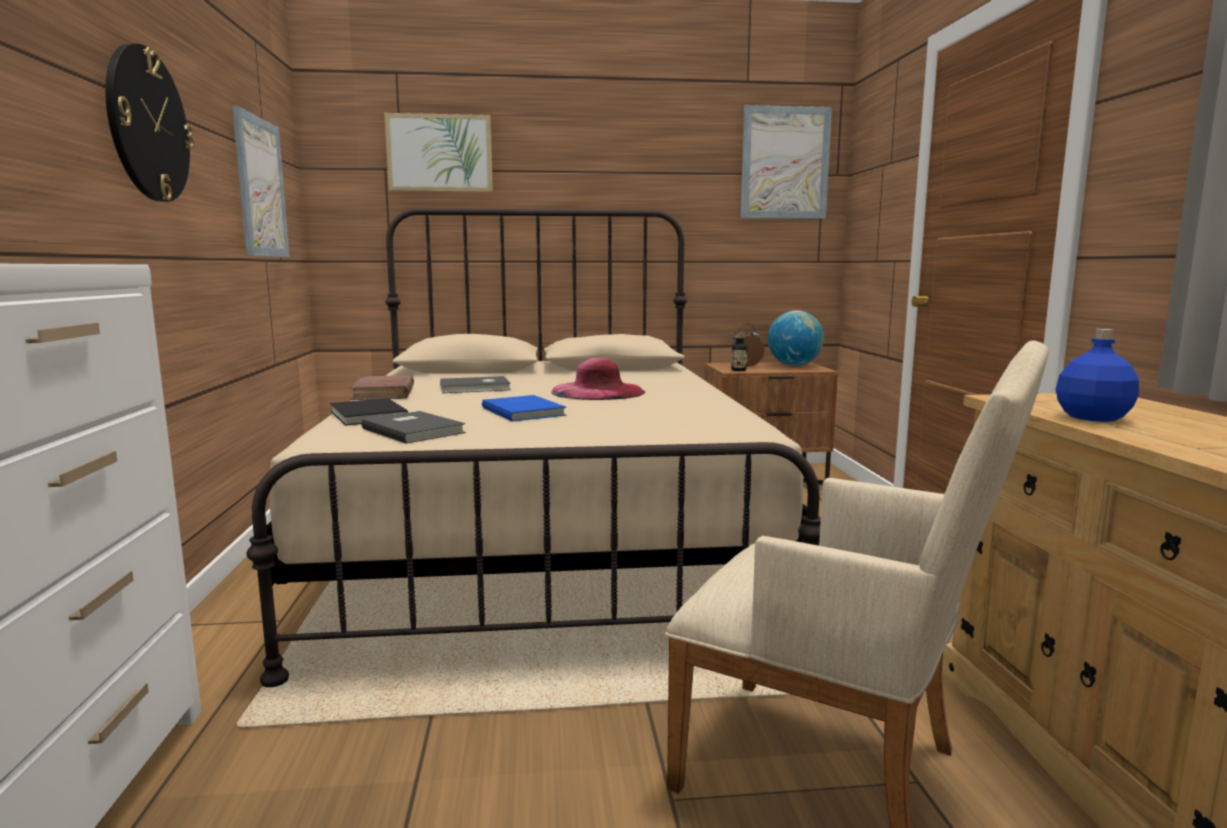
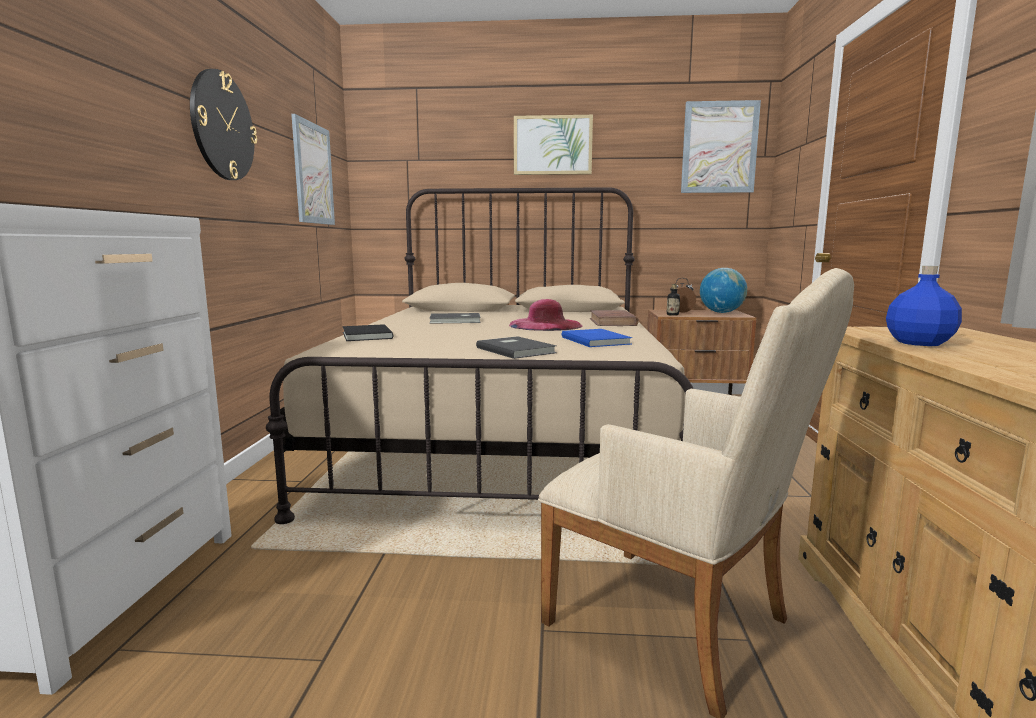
camera: 10 degrees right, 0 degrees up
(384, 393) = (387, 322): brown book -> brown book (612, 322)
(414, 430) = (392, 345): grey book -> grey book (516, 350)
(440, 153) = (446, 147): picture -> picture (552, 145)
(524, 411) = (480, 336): blue book -> blue book (596, 340)

